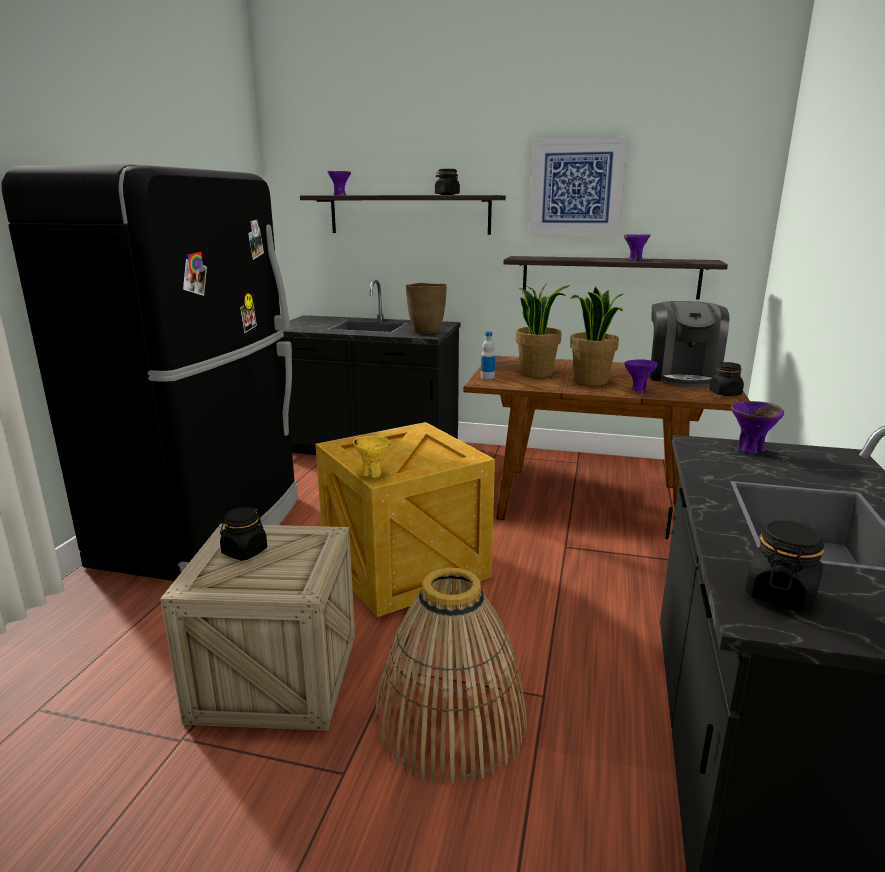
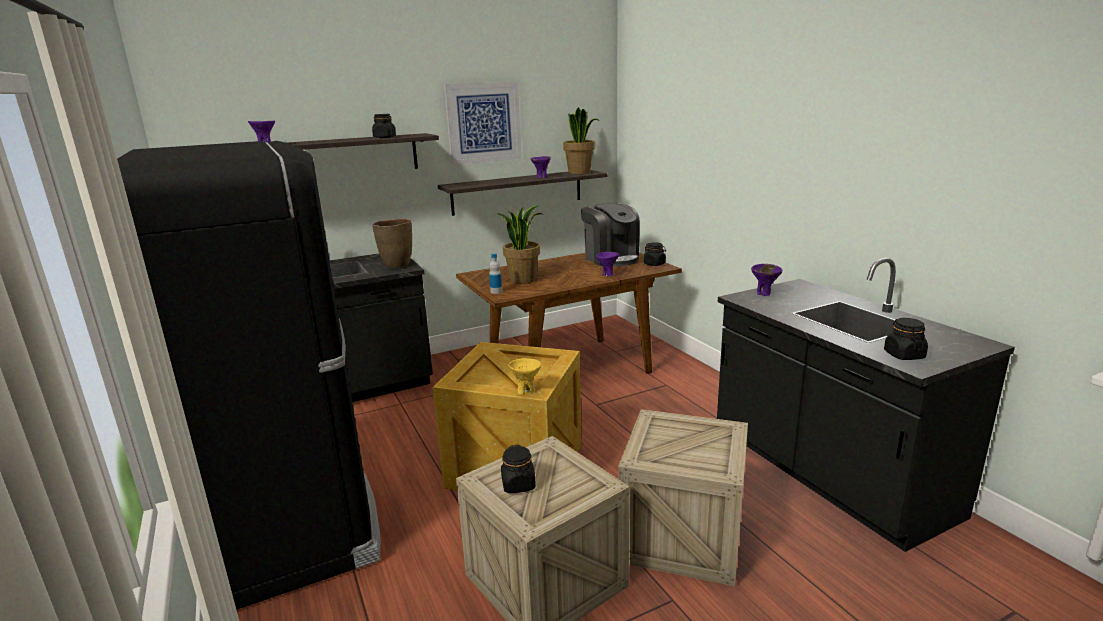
camera: 40 degrees left, 0 degrees up
(450, 721) = (682, 536): basket -> crate
(591, 381) = (568, 276): potted plant -> potted plant (580, 172)

